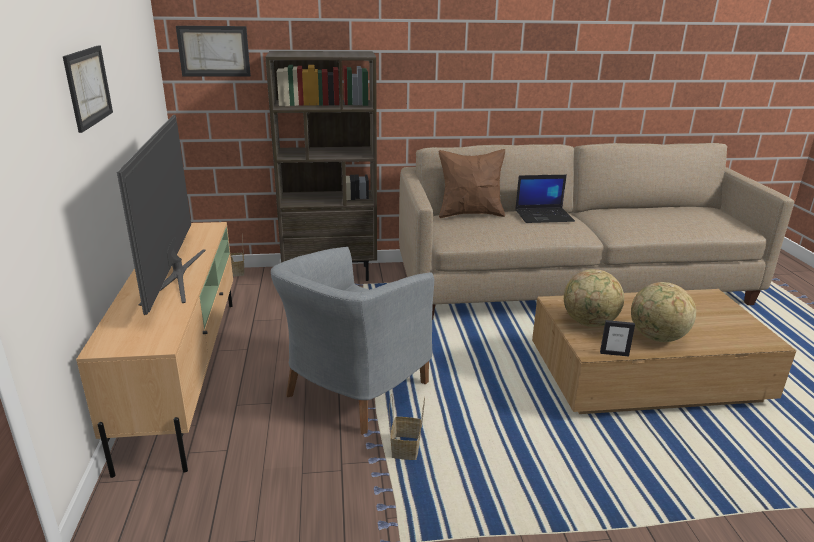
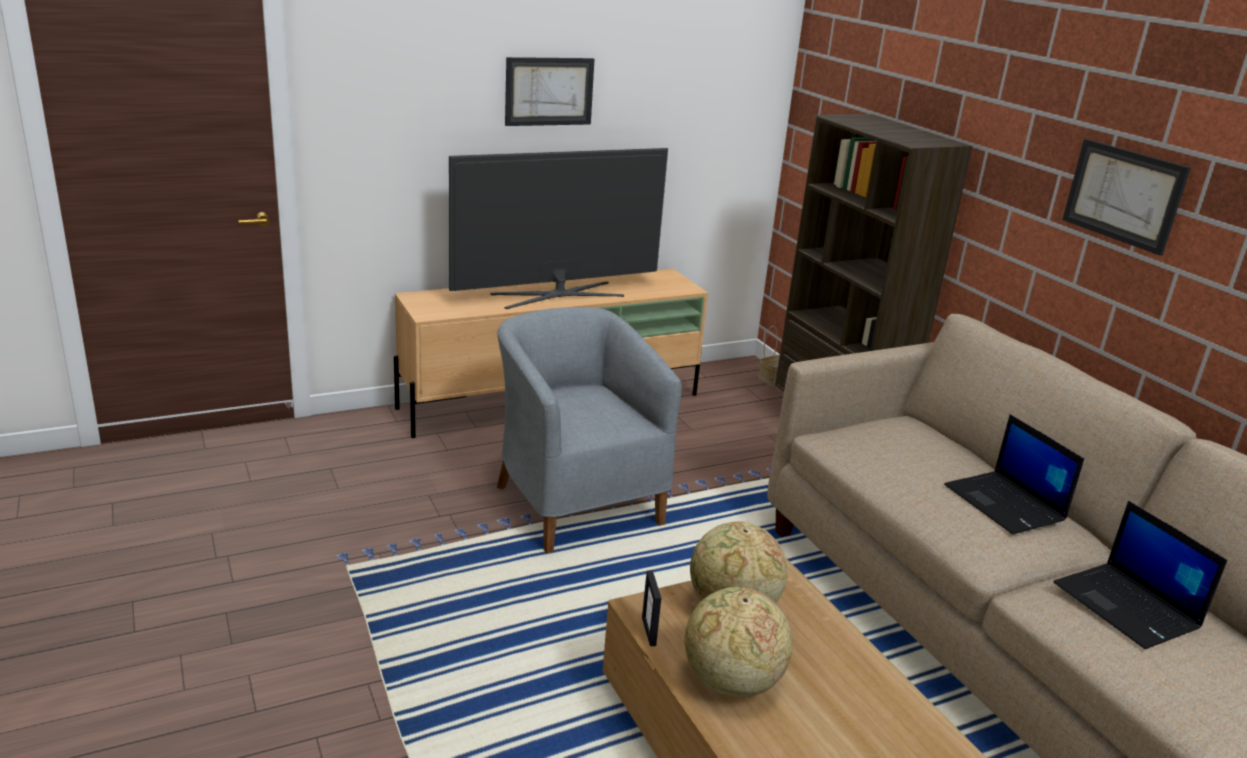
camera: 70 degrees right, 0 degrees up
(214, 51) = (829, 100): picture -> picture (1123, 195)
(353, 391) = (575, 501): grey armchair -> grey armchair turned 45 degrees clockwise
(406, 449) = (487, 551): basket -> none
(470, 214) = (941, 440): brown pillow -> none
(628, 218) = (1128, 606): none -> laptop

